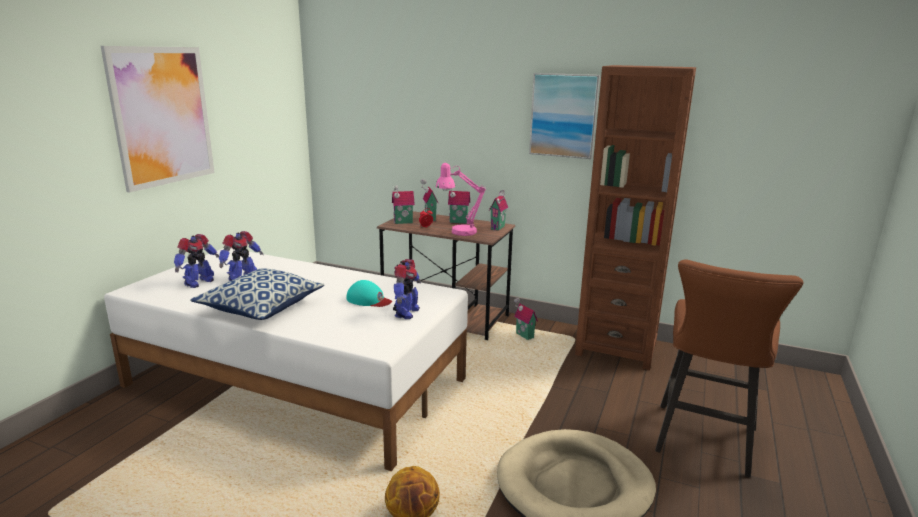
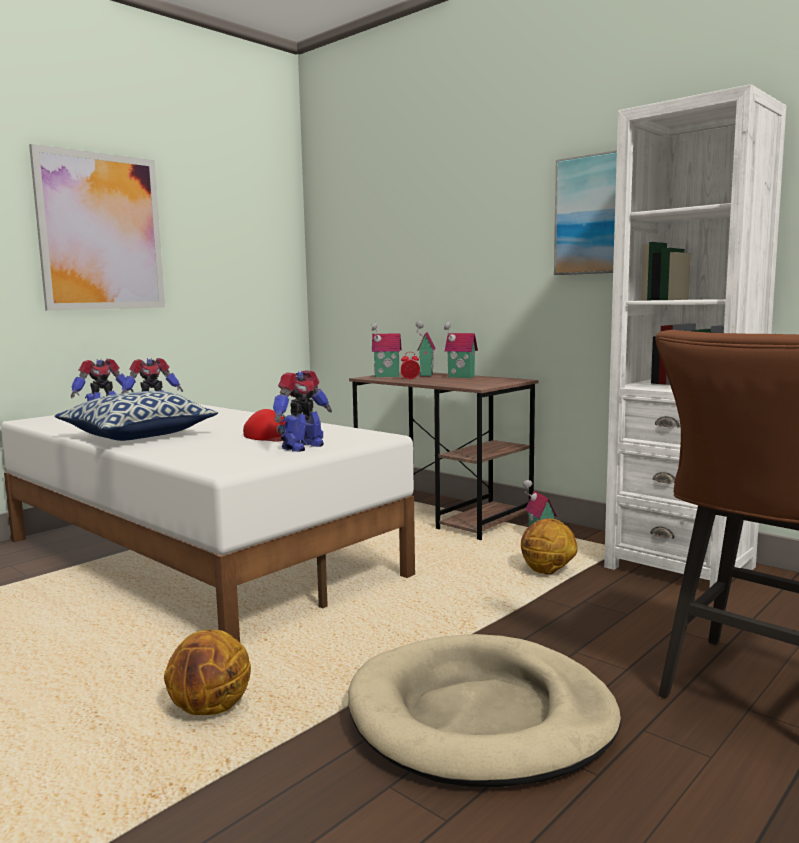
camera: 20 degrees right, 10 degrees down
(368, 300) = (271, 436): turquoise cap -> red cap
(458, 232) = (447, 382): pink table lamp -> none
(499, 228) = (509, 381): toy house -> none
(544, 364) = (547, 572): none -> basketball
(616, 348) = (679, 567): brown bookcase -> white bookcase

